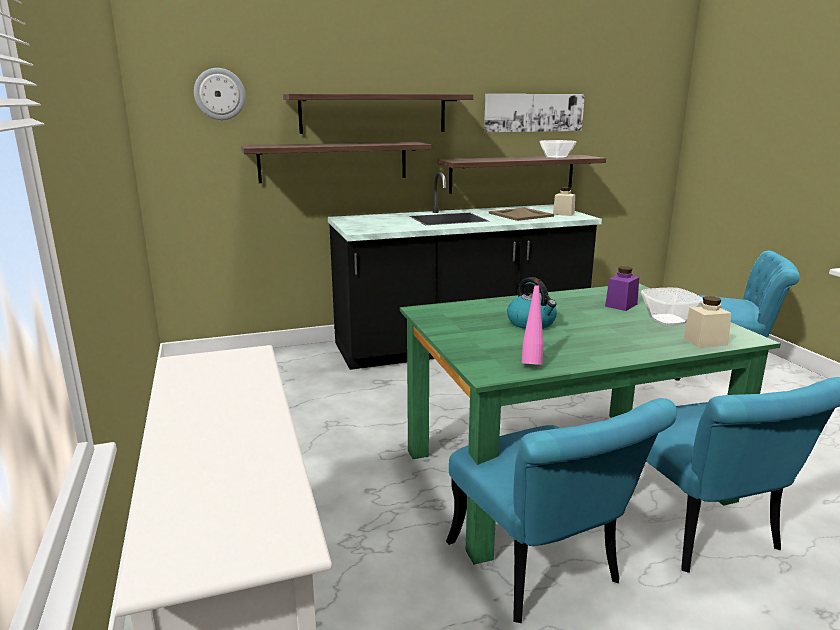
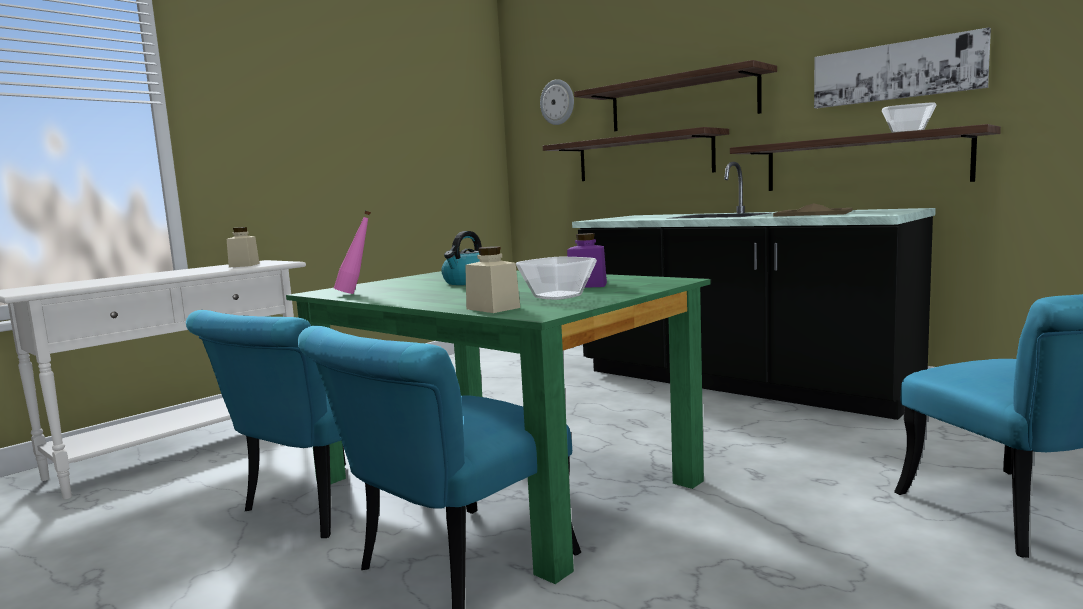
camera: 60 degrees right, 10 degrees down
(563, 214) = (875, 213): beige jar -> beige jar (244, 265)

